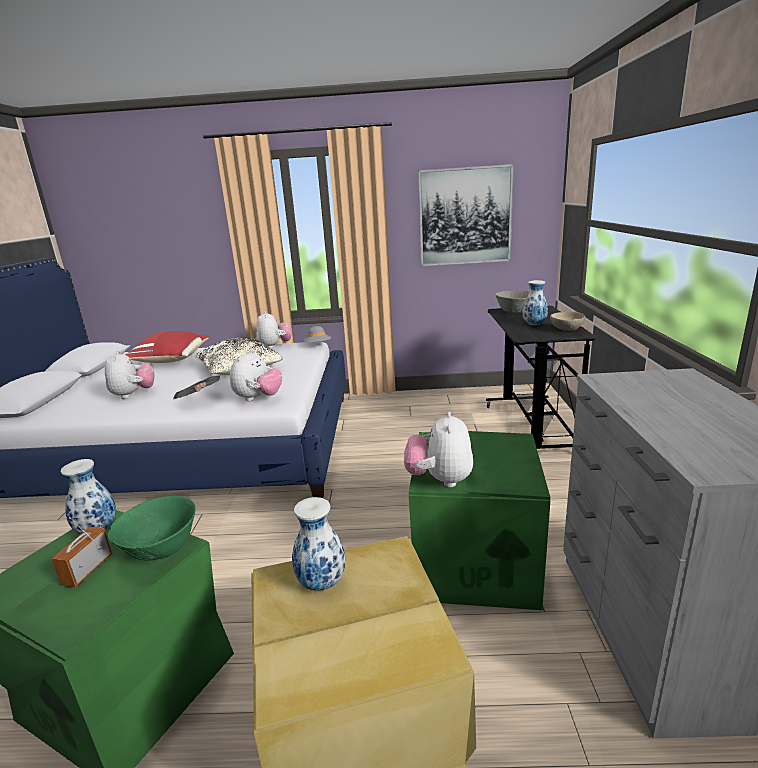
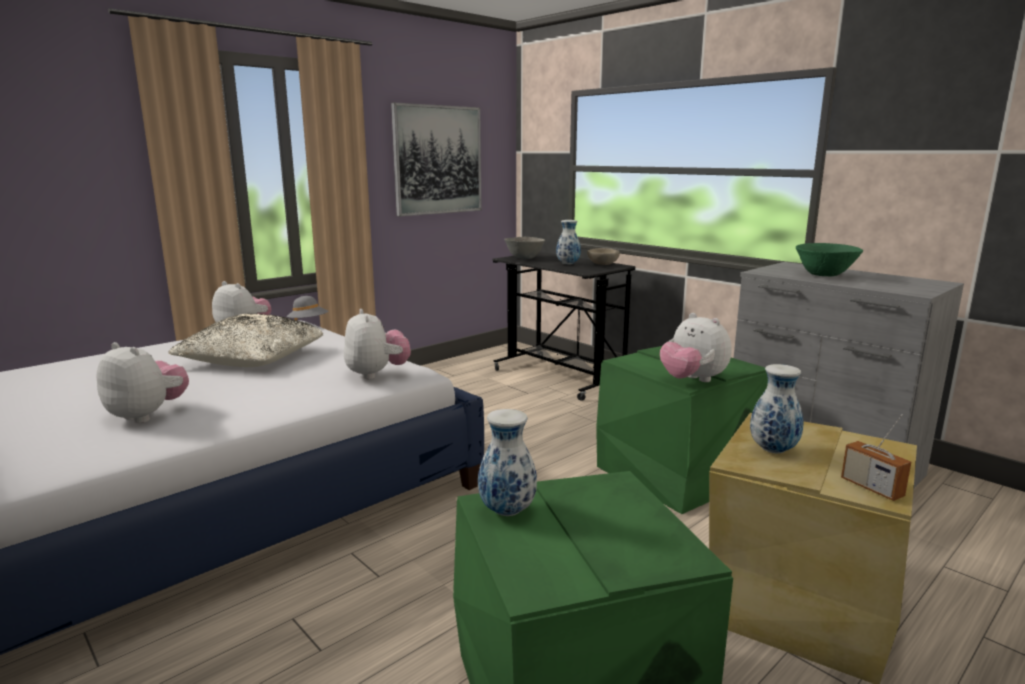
camera: 45 degrees left, 5 degrees down
(87, 570) = (591, 528): radio -> radio (871, 488)
(162, 551) = (617, 490): green bowl -> green bowl (825, 276)
(171, 360) = (93, 373): red pillow -> none
(199, 399) = (292, 393): newspaper -> none

